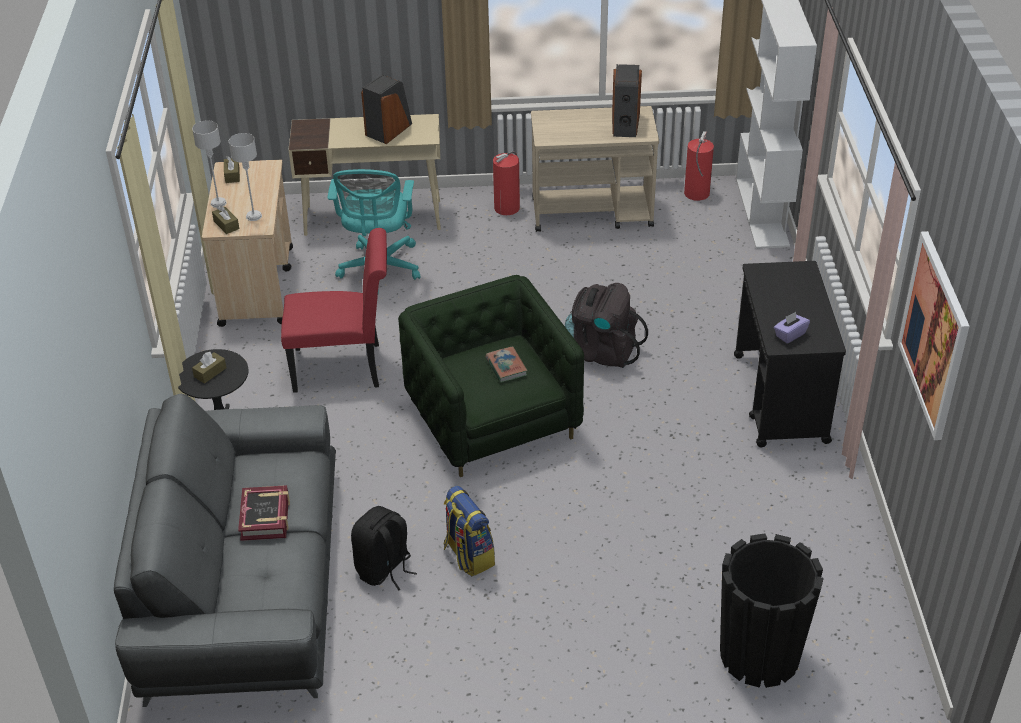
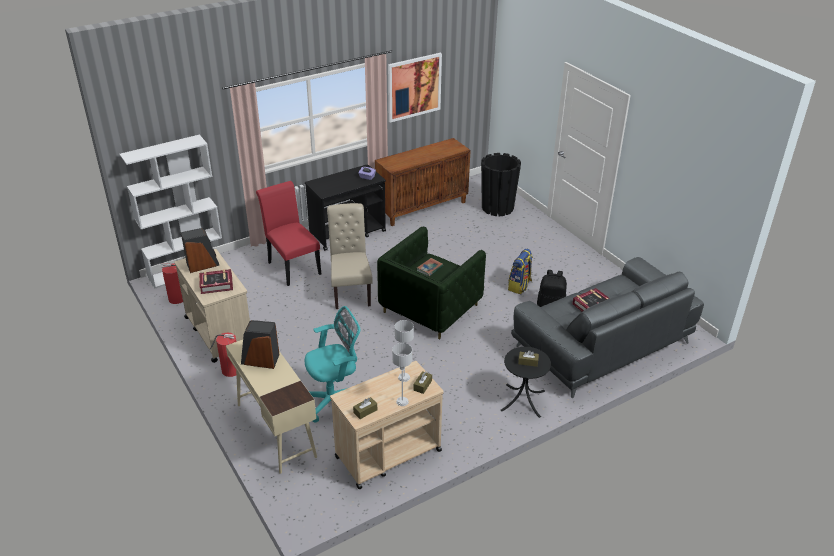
camera: 120 degrees left, 5 degrees down
(344, 367) = (433, 376): red chair -> red chair (292, 266)
(568, 126) = (216, 284): none -> book
(602, 351) = (350, 290): black backpack -> beige chair
(821, 531) = (422, 207): none -> brown cabinet

